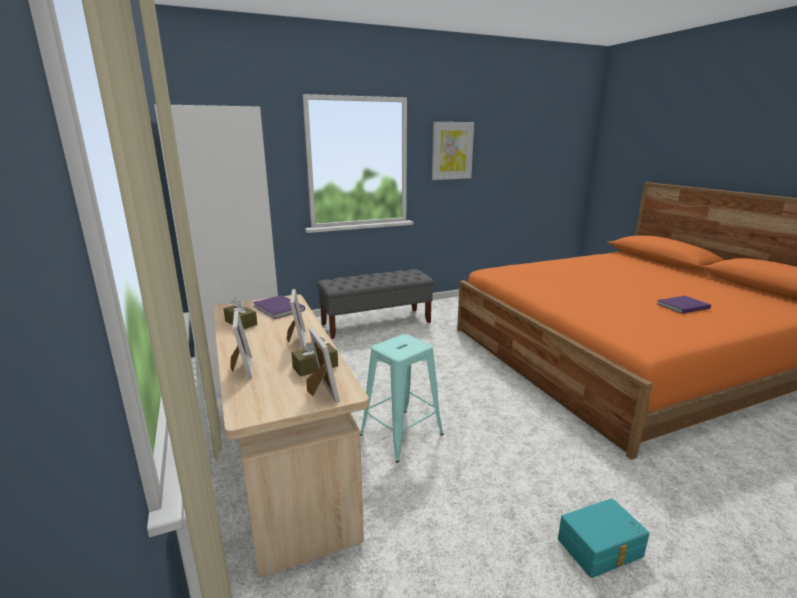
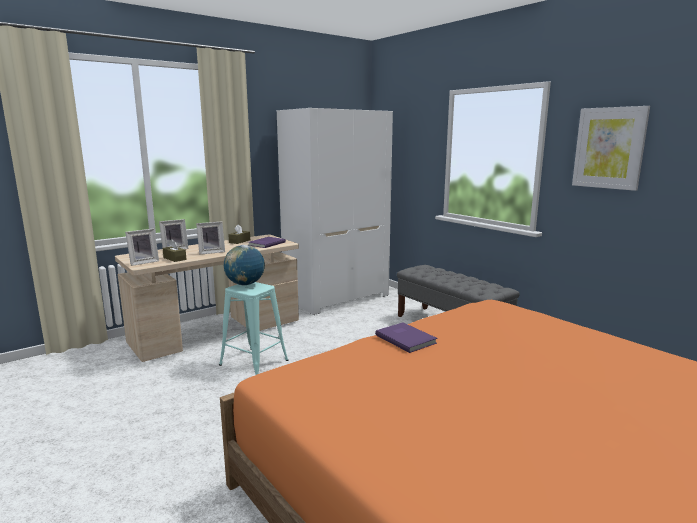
camera: 75 degrees right, 5 degrees down
(389, 348) = (245, 284): none -> globe
(601, 549) = (112, 453): turquoise storage box -> none
(681, 306) = (445, 422): purple book -> purple book (406, 338)

